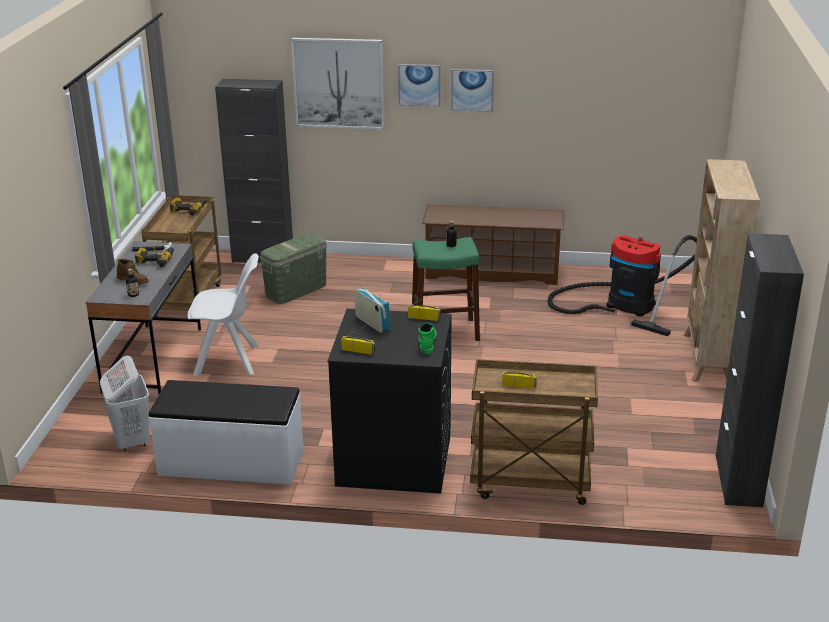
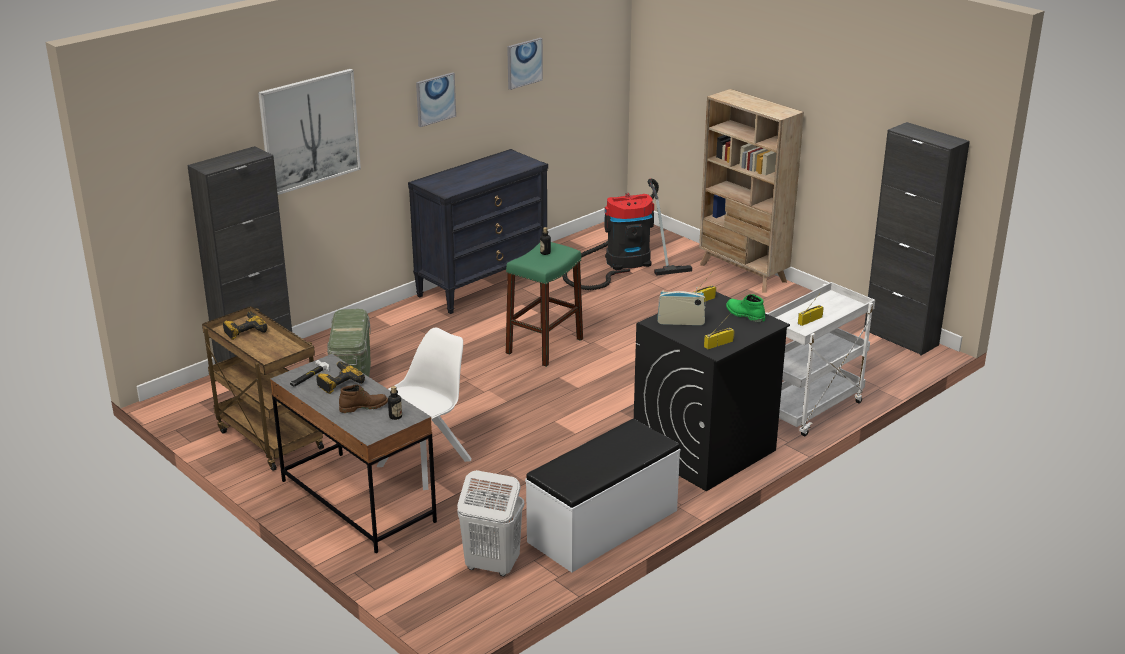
camera: 50 degrees left, 0 degrees up
(419, 84) = (387, 108): picture -> picture (524, 63)
(492, 272) = (482, 285): brown shoe rack -> black dresser
(529, 484) = (809, 410): brown cart -> white cart

